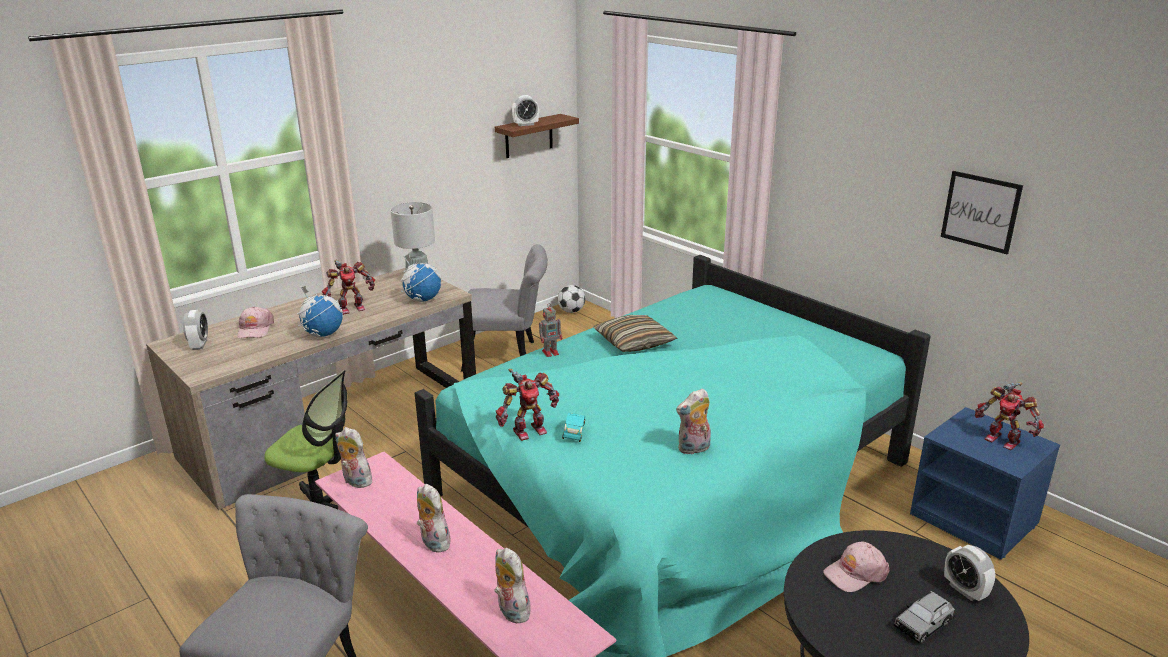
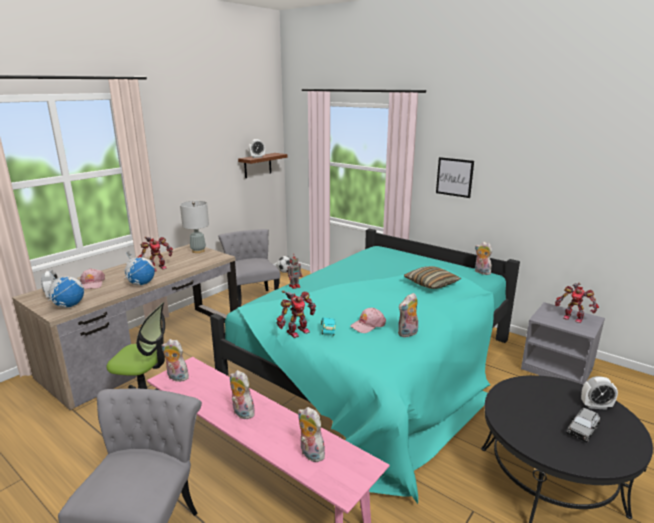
camera: 10 degrees left, 5 degrees down
(422, 299) = (204, 261): globe -> globe (69, 305)
(508, 355) = (252, 298): grey chair -> grey chair turned 105 degrees counterclockwise
(634, 342) = (345, 277): pillow -> pillow (431, 283)
(855, 573) = (526, 402): pink cap -> pink cap (368, 325)
(865, 348) = (481, 272): none -> plush toy
(965, 590) = (596, 406): alarm clock -> alarm clock turned 45 degrees counterclockwise
(975, 519) = (558, 368): blue nightstand -> grey nightstand
(980, 211) = (544, 186): picture -> picture (454, 177)

